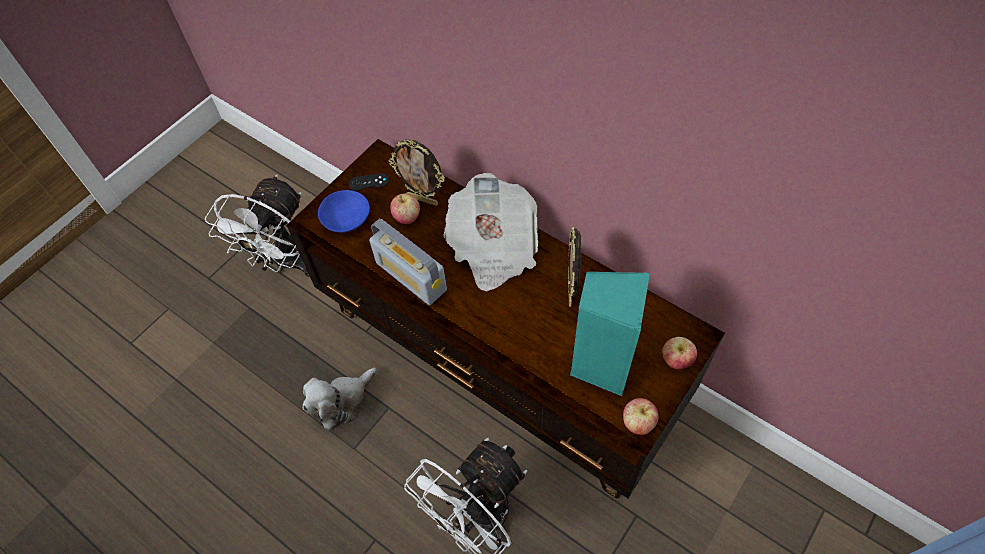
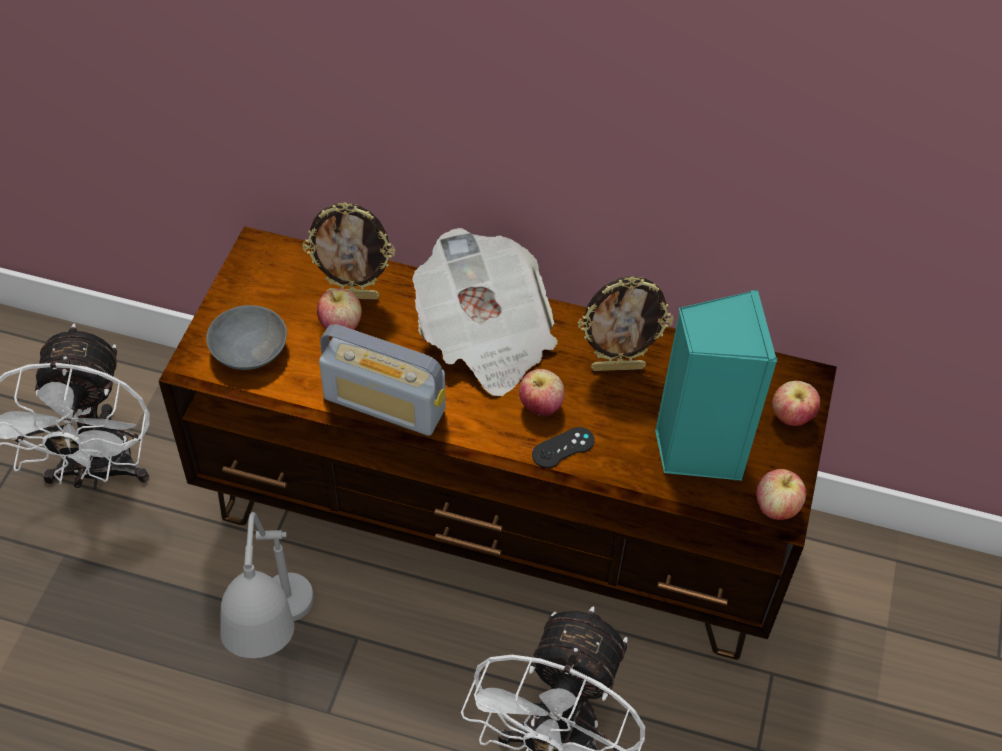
camera: 25 degrees left, 5 degrees down
(341, 401) = (279, 651): plush toy -> grey table lamp
(346, 219) = (250, 350): blue bowl -> grey bowl
(369, 182) = (260, 290): black game controller -> black game controller (563, 448)
(508, 305) = (540, 406): none -> apple
(571, 292) = (618, 367): picture frame -> picture frame turned 75 degrees counterclockwise

